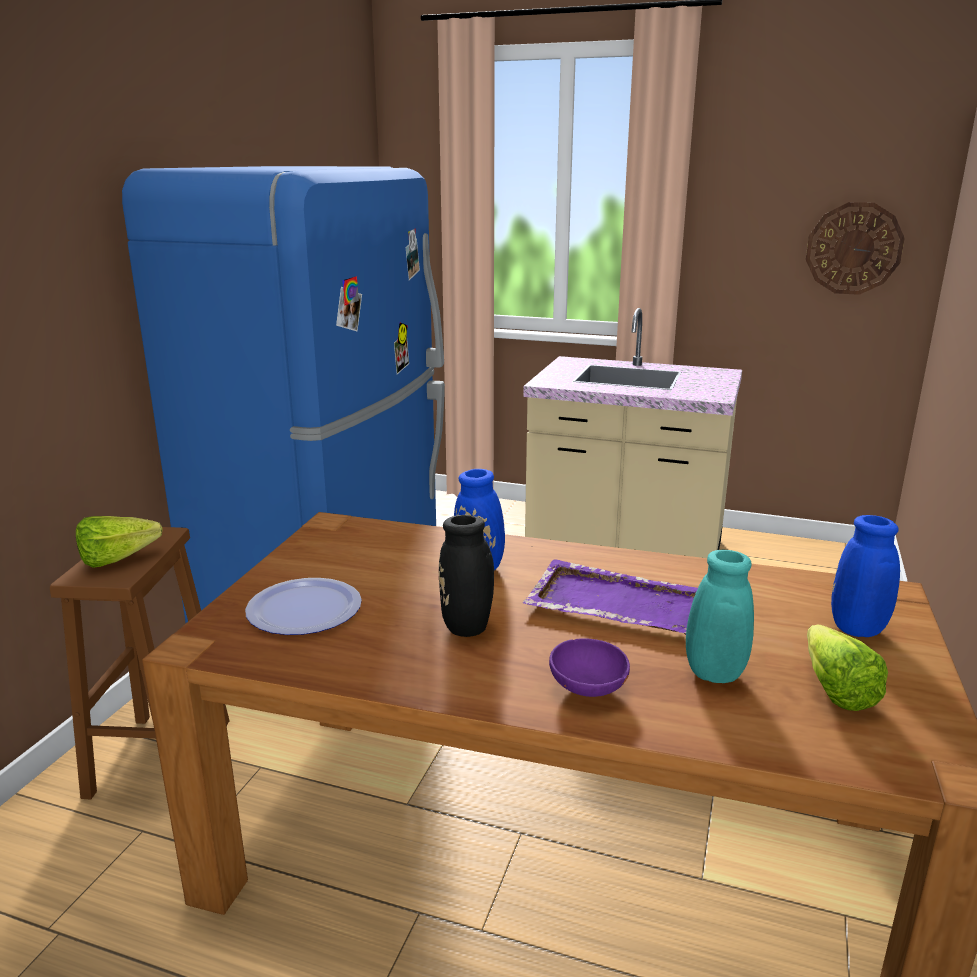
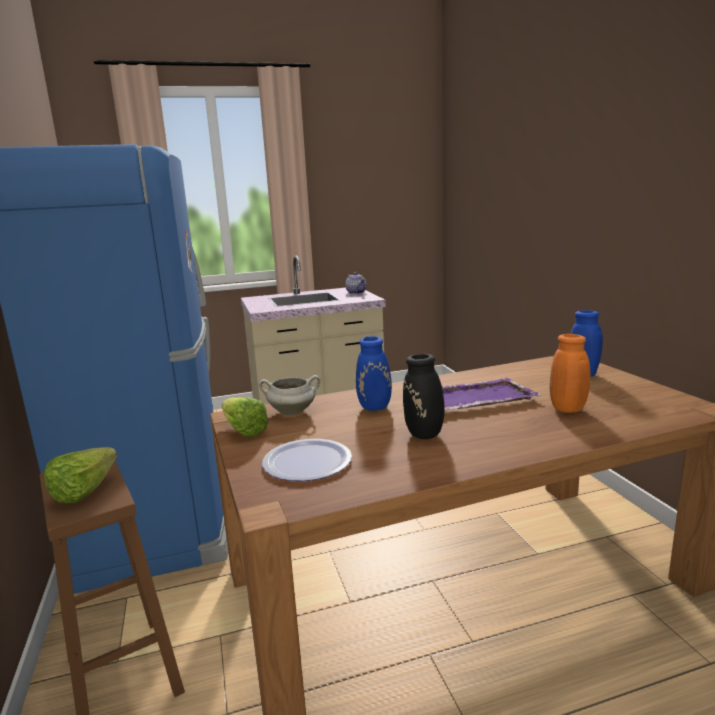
camera: 35 degrees left, 5 degrees down
(390, 540) = (292, 412): none -> white cooking pot
(588, 690) = (532, 436): purple bowl -> none
(710, 675) = (567, 410): turquoise vase -> orange vase
(717, 381) = (356, 292): none -> teapot
(833, 686) = (615, 397): lettuce -> lettuce (242, 429)
(853, 248) = (399, 209): wall clock -> none

